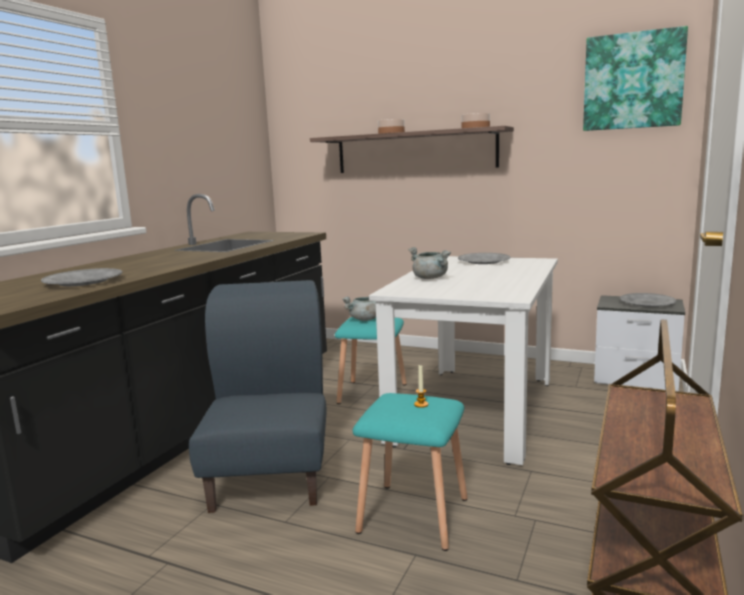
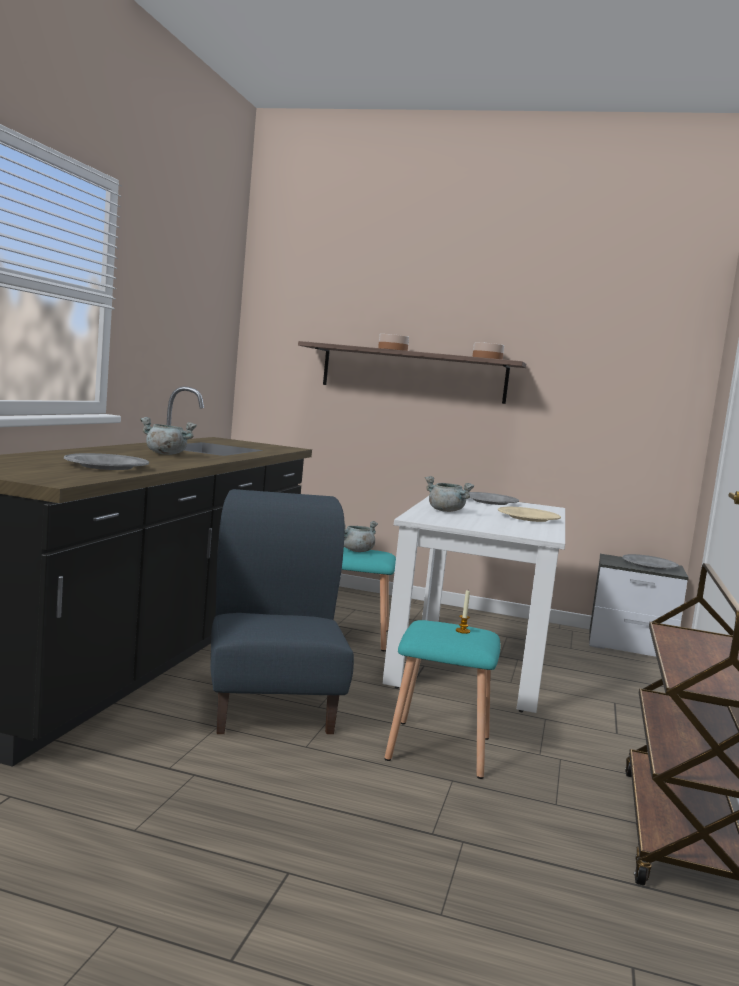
camera: 10 degrees left, 5 degrees down
(168, 258) = (165, 454): none -> grey cooking pot
(509, 276) = (528, 518): none -> beige plate
(633, 81) = (653, 336): picture -> none

